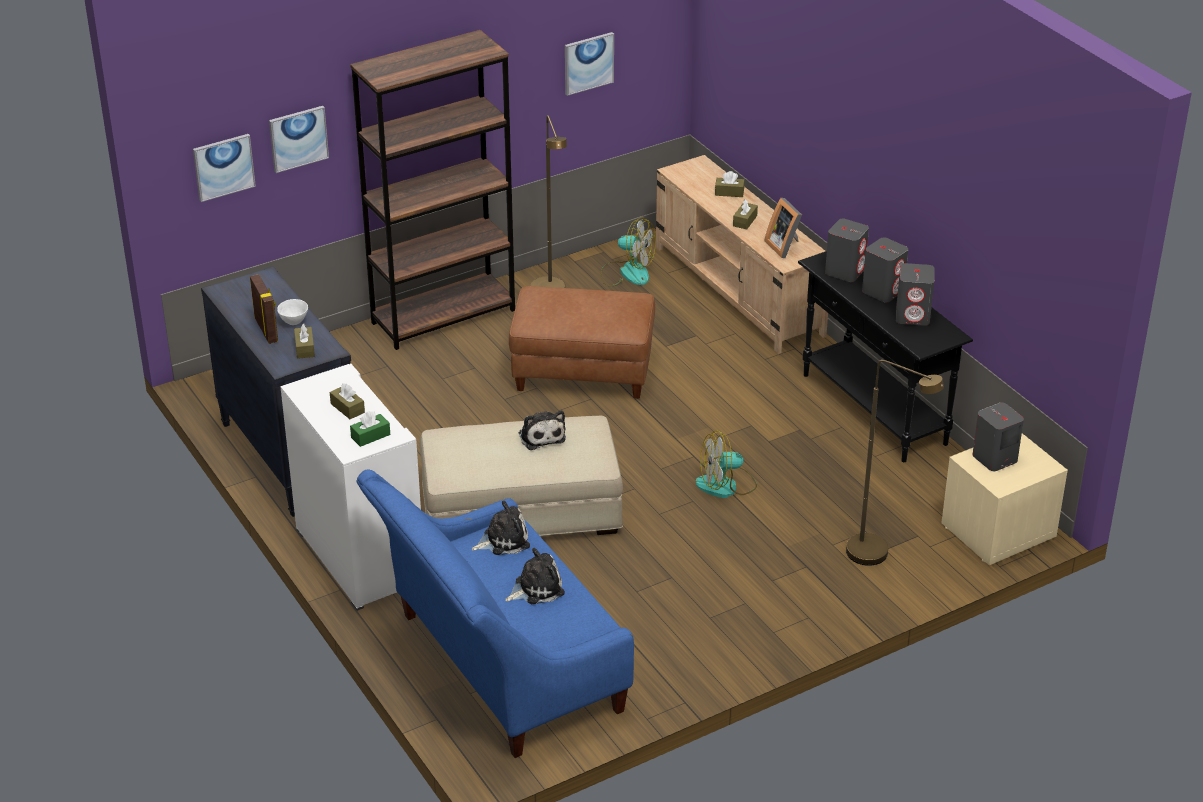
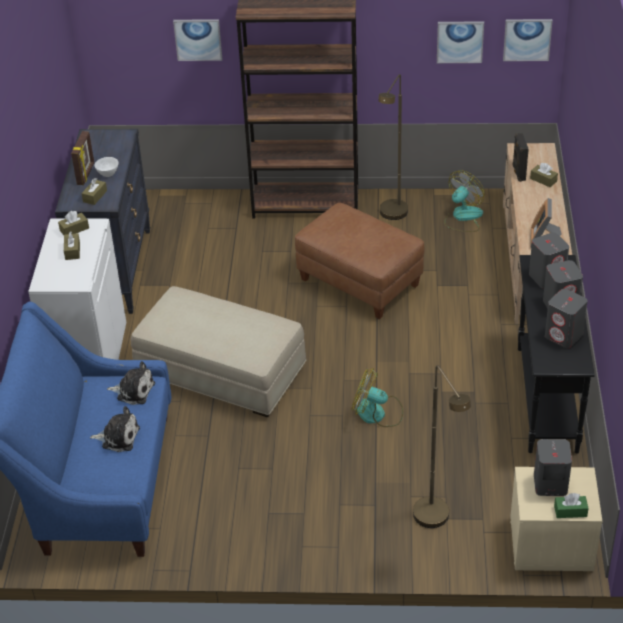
camera: 35 degrees right, 5 degrees up
(223, 167) = (136, 45): picture -> picture (527, 39)
(370, 436) = (65, 277): green tissue box -> green tissue box (570, 511)
(541, 435) = (239, 321): plush toy -> none
(627, 273) = (463, 217): fan -> fan turned 105 degrees counterclockwise
(698, 194) = (518, 173): none -> black speaker
(745, 221) = (532, 207): brown tissue box -> brown tissue box (74, 229)

